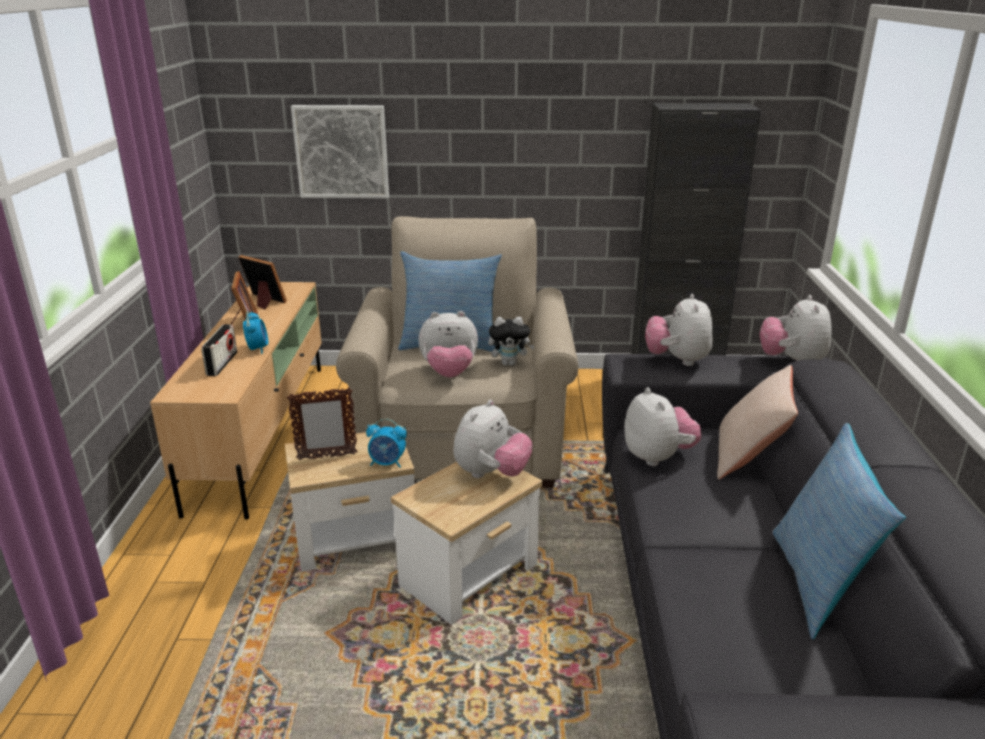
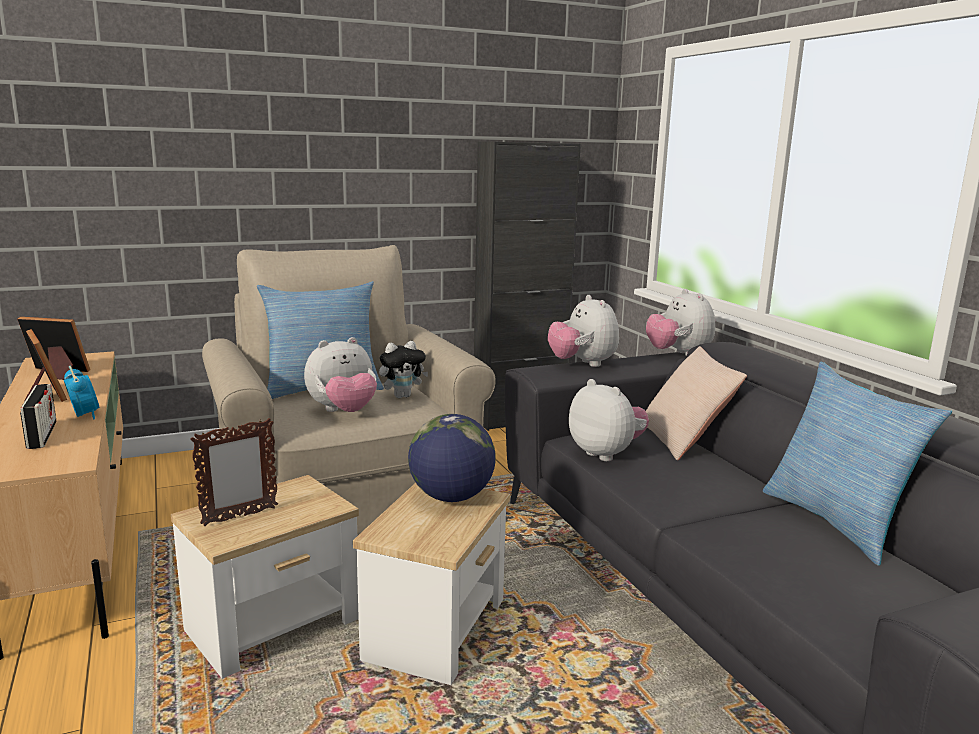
camera: 25 degrees left, 10 degrees down
(341, 151) = (144, 193): picture -> none
(387, 463) = (323, 509): alarm clock -> none
(491, 474) = (451, 497): plush toy -> globe

